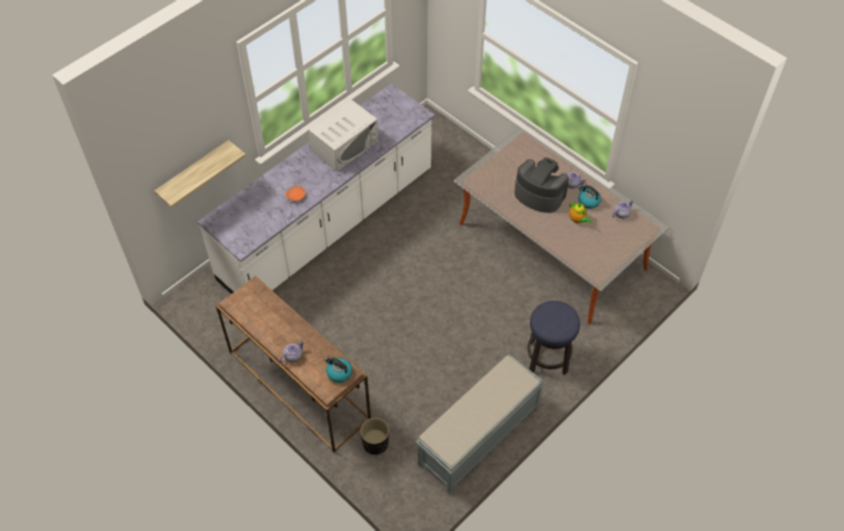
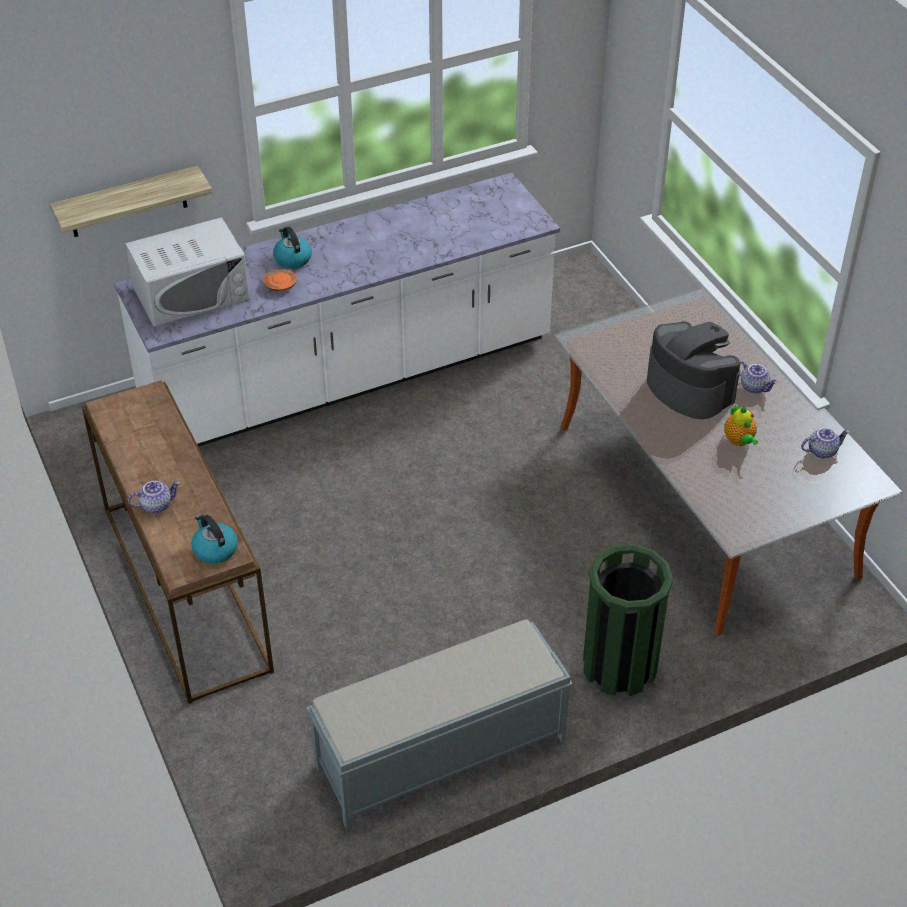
camera: 20 degrees right, 10 degrees down
(345, 146) = (393, 237): white microwave -> white microwave (191, 293)
(375, 443) = (262, 711): black planter -> none
(548, 357) = (619, 666): stool -> green trash can
(588, 201) = (771, 418): kettle -> kettle (292, 259)

